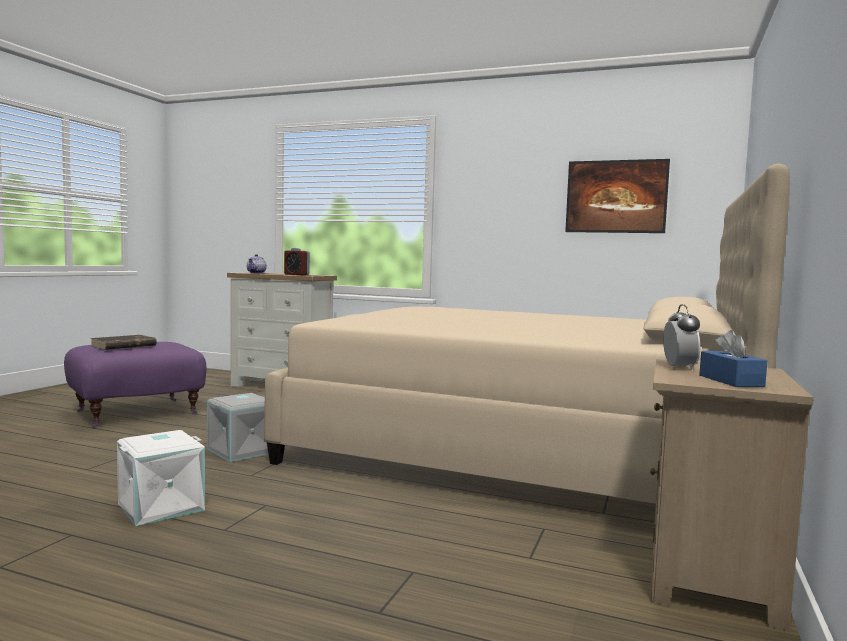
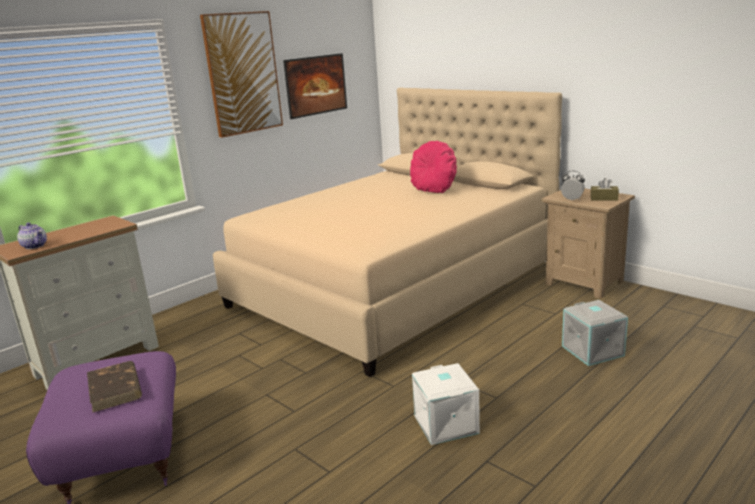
camera: 65 degrees left, 15 degrees up
(242, 451) = (328, 388): grey storage box -> grey storage box (593, 351)
(296, 274) = (98, 229): alarm clock -> none
(511, 172) = (243, 73): none -> picture
(595, 328) = (434, 191): none -> pink pillow
(730, 381) = (604, 198): blue tissue box -> brown tissue box

